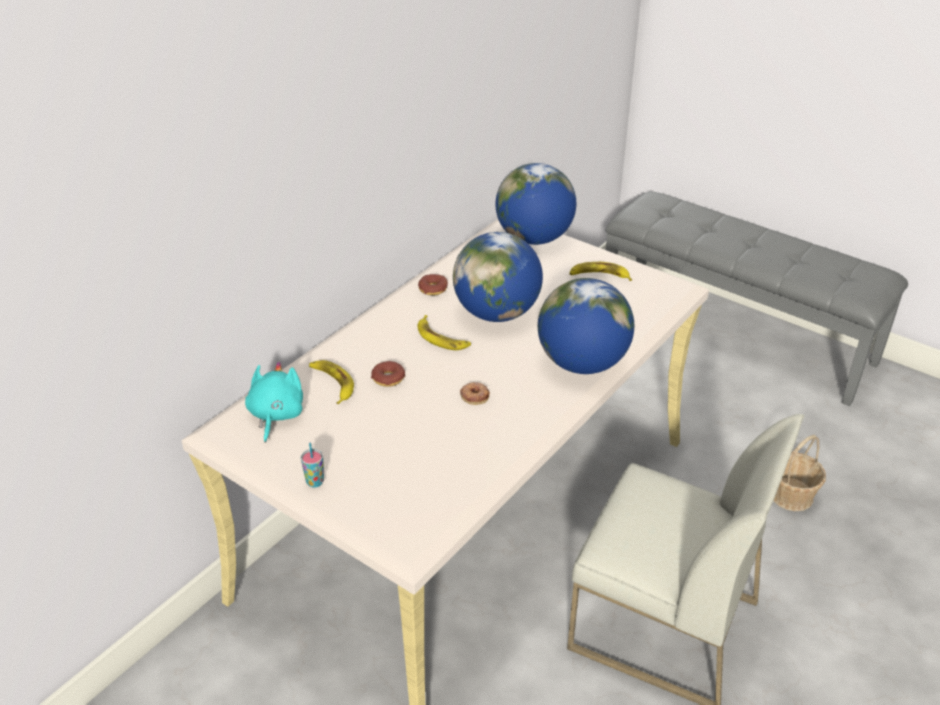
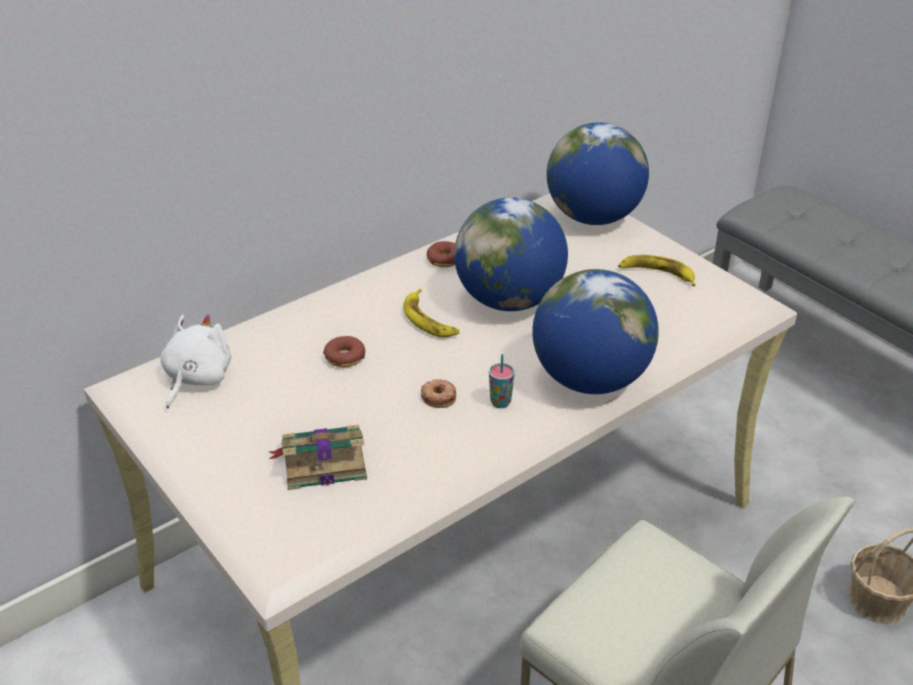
camera: 15 degrees right, 0 degrees up
(275, 415) = (196, 378): turquoise plush toy -> white plush toy
(315, 482) = (203, 466): cup -> cup (500, 402)
(332, 383) = (277, 352): banana -> none
(407, 461) = (321, 462): none -> book

